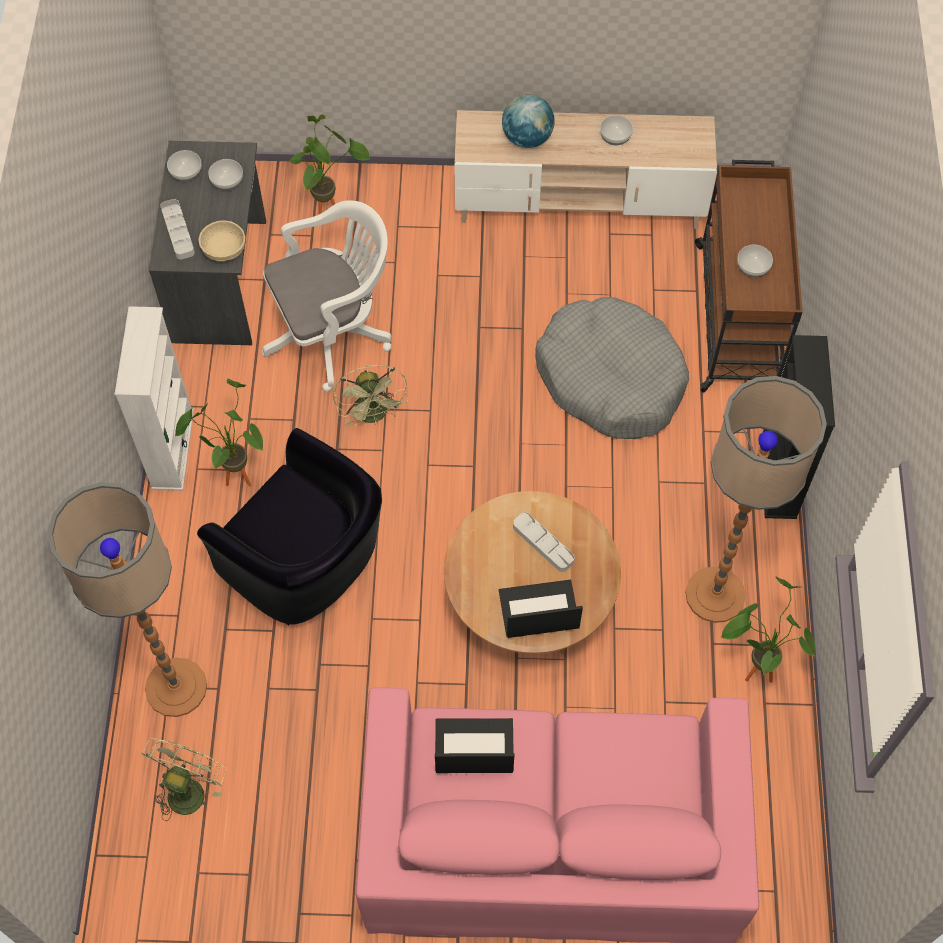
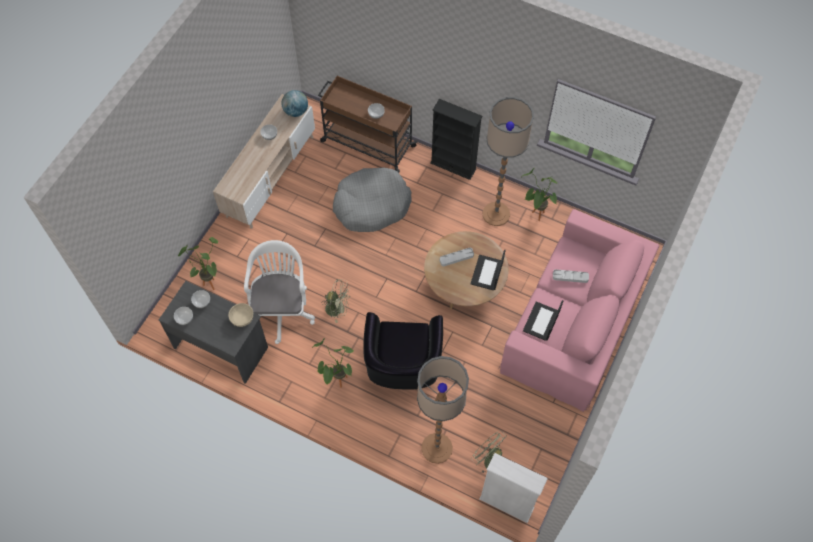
camera: 65 degrees left, 0 degrees up
(172, 449) = (307, 405): white bookcase -> white bookcase (506, 503)
(178, 231) = (219, 335): grey tray -> grey tray (570, 277)
(308, 566) = (403, 367): black armchair -> black armchair turned 120 degrees clockwise
(527, 138) = (248, 169): globe -> globe (296, 111)

